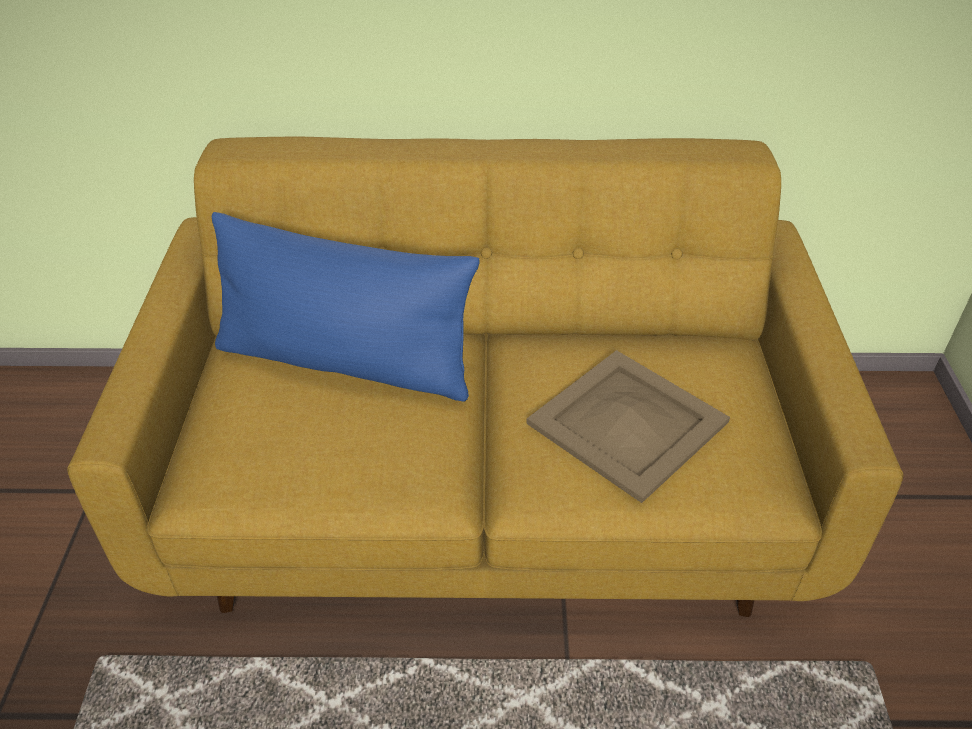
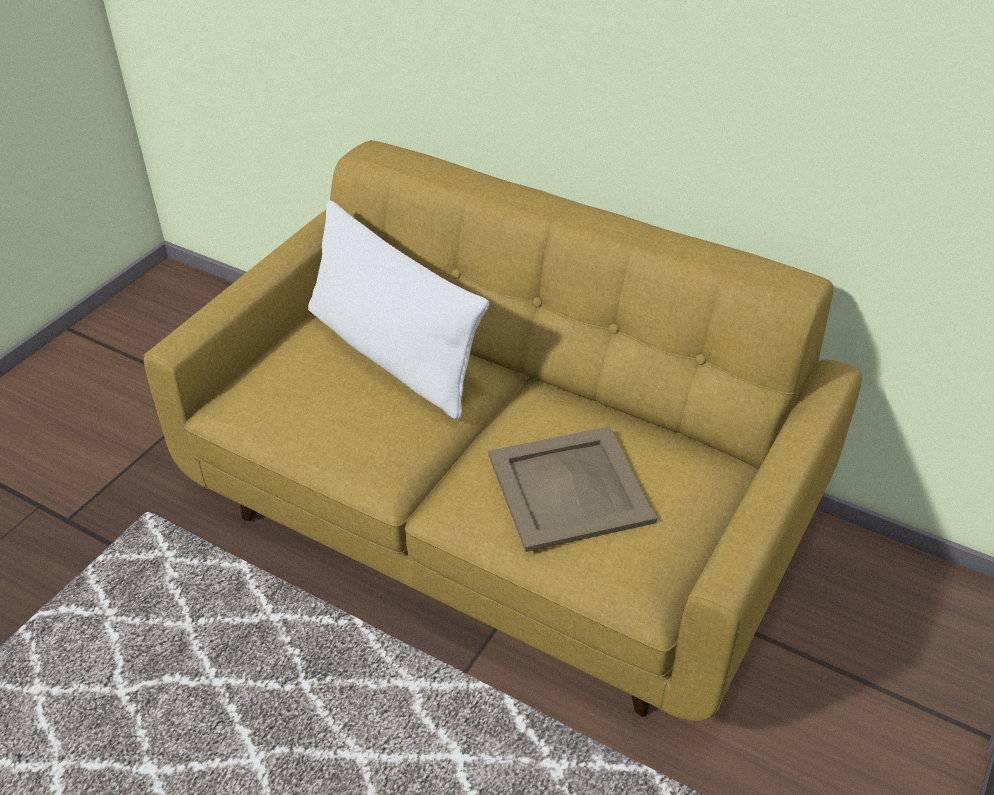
camera: 30 degrees right, 0 degrees up
(345, 362) = (392, 354): blue pillow -> white pillow

